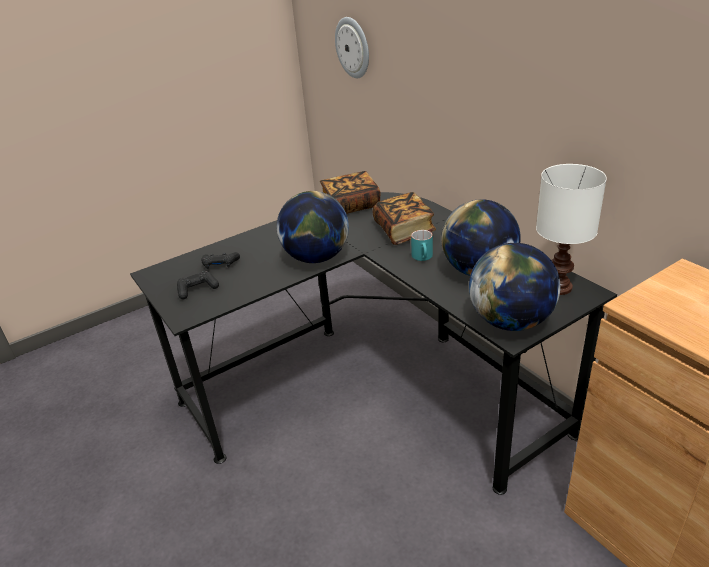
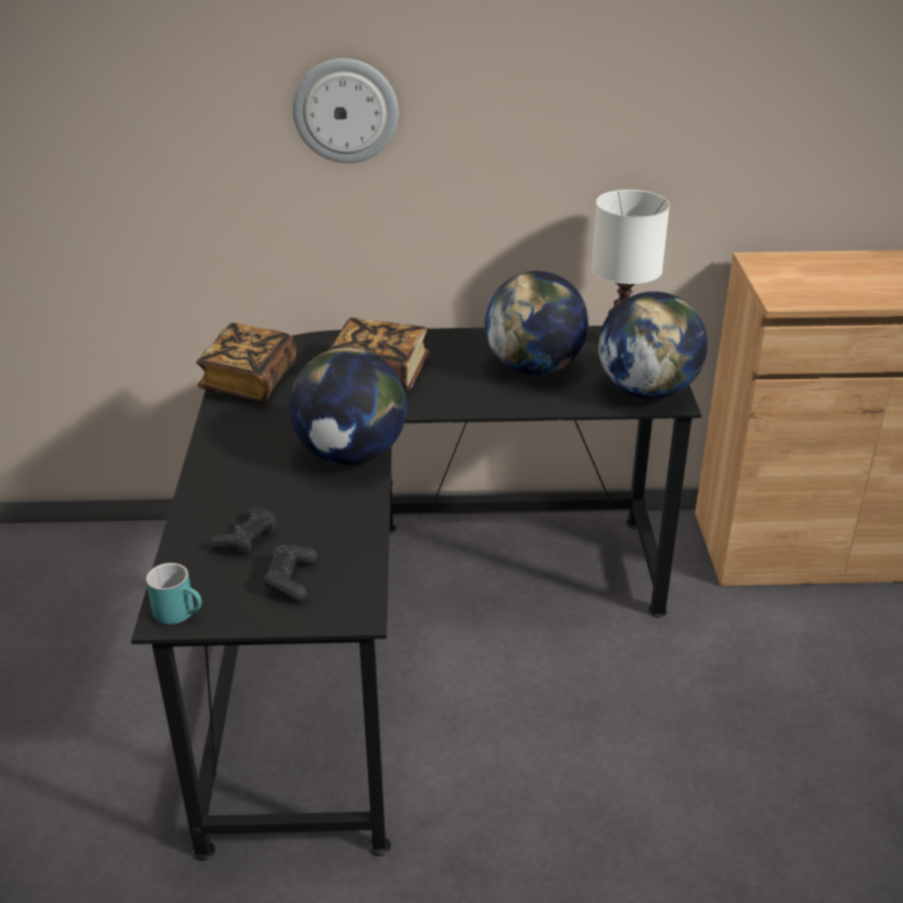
camera: 60 degrees left, 0 degrees up
(353, 47) = (95, 134): wall clock -> wall clock (345, 110)
(423, 257) = (460, 386): turquoise mug -> turquoise mug (181, 612)

